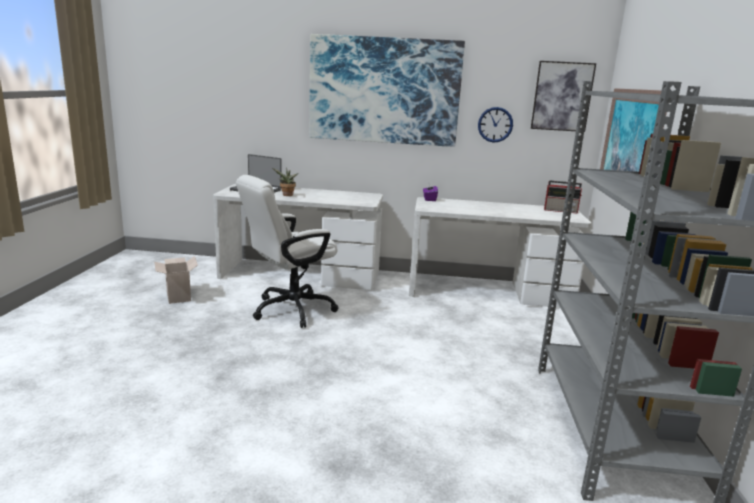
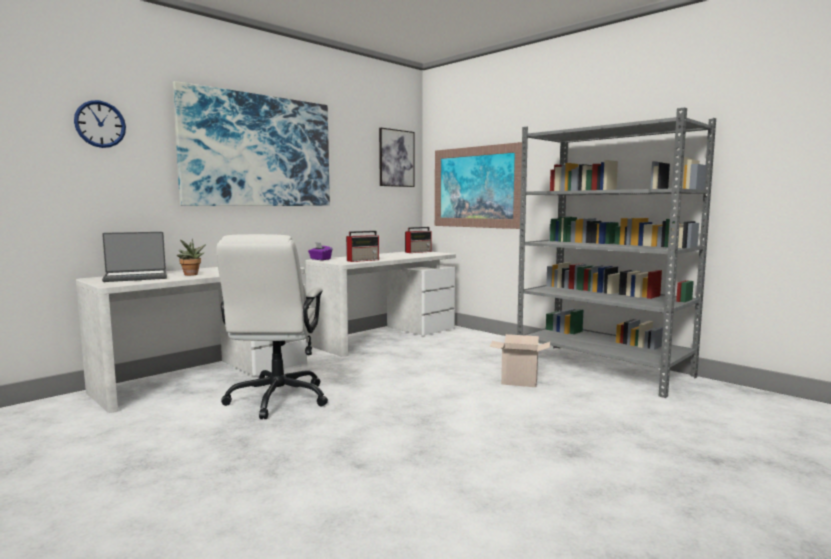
camera: 50 degrees left, 10 degrees down
(177, 296) = (105, 444): cardboard box -> cardboard box (518, 382)
(455, 209) = (363, 260): none -> radio
(495, 124) = (355, 183): wall clock -> wall clock (100, 124)

